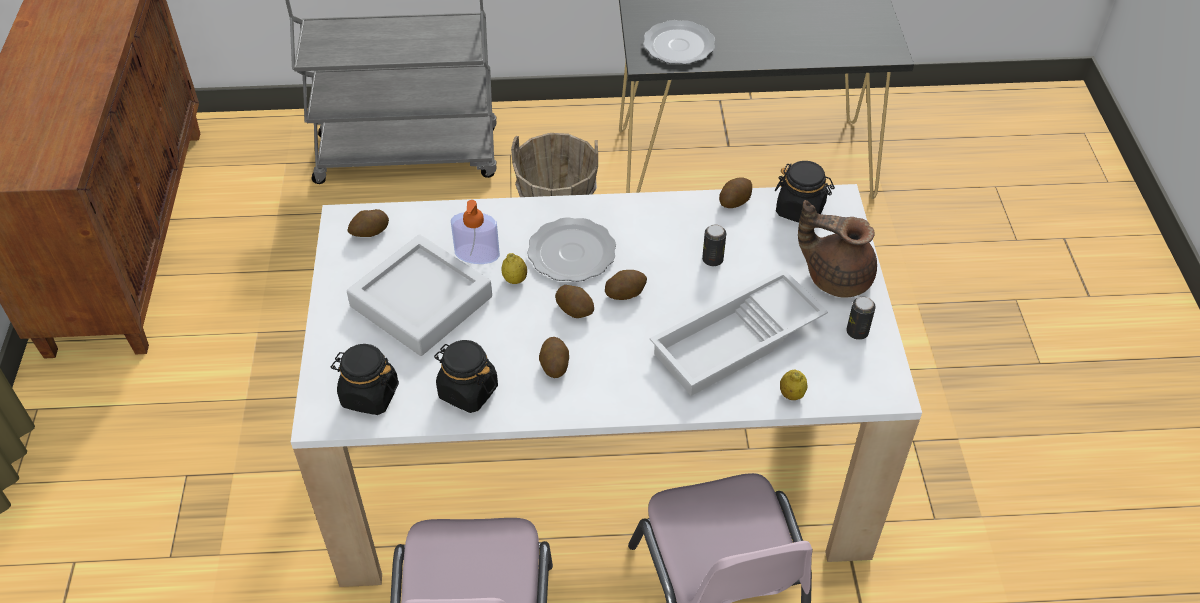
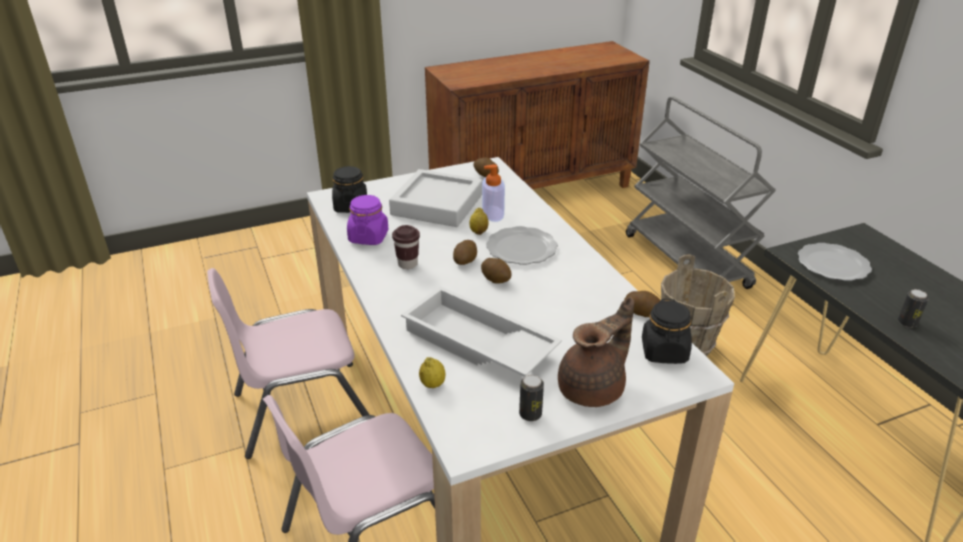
camera: 70 degrees right, 15 degrees down
(467, 391) = (368, 237): black jar -> purple jar
(554, 365) = (407, 264): potato -> brown cup
(712, 259) = (562, 313): can -> can (907, 323)
(836, 276) = (593, 389): brown teapot -> brown teapot turned 45 degrees clockwise

